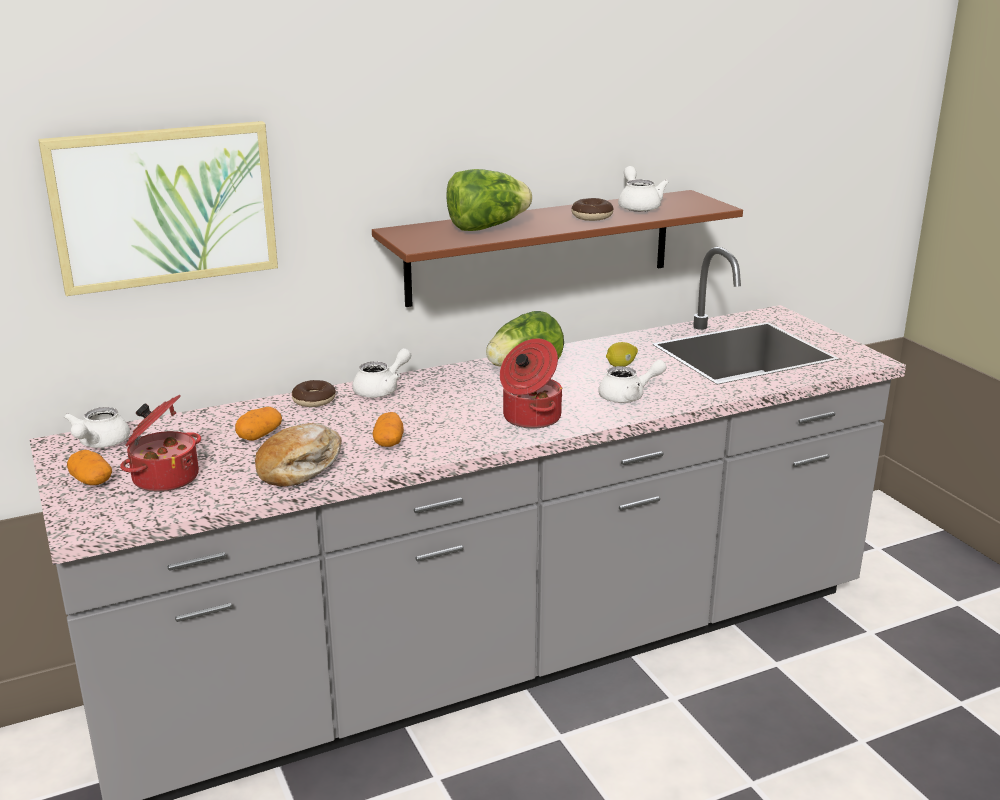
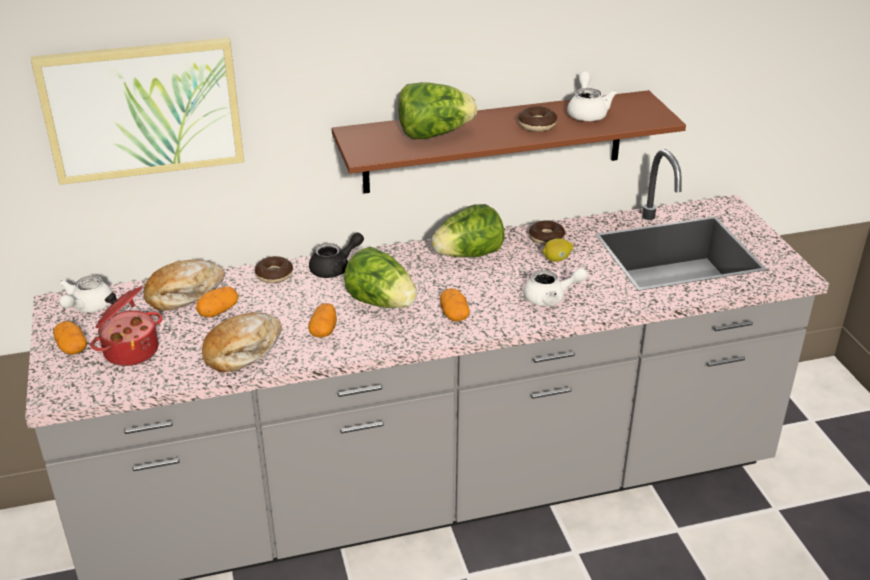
camera: 10 degrees right, 10 degrees up
(213, 423) = (184, 293): none -> bread
(382, 390) = (335, 268): white teapot -> black teapot
(445, 414) = (382, 302): none -> lettuce
(530, 418) = (454, 314): cooking pot -> potato
(602, 350) = (546, 238): none -> donut

